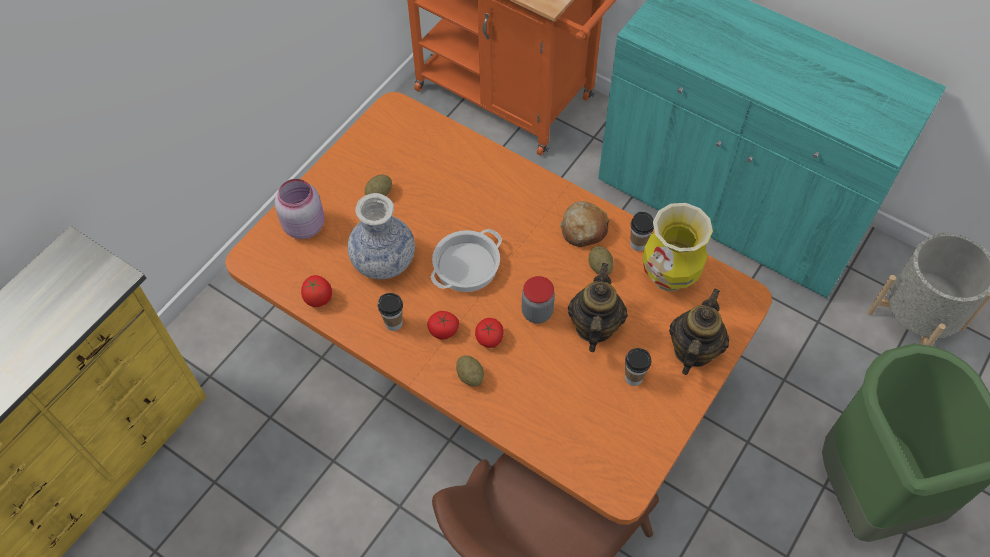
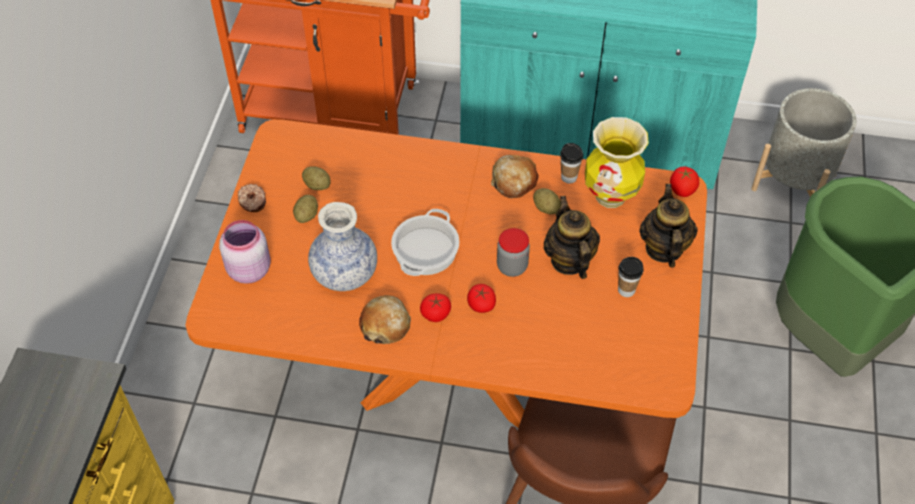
camera: 25 degrees left, 5 degrees down
(318, 298) = (300, 330): tomato -> tomato (681, 190)
(339, 163) = (252, 201): none -> donut
(393, 323) = (385, 325): cup -> bread
(470, 376) = (482, 343): potato -> potato (317, 185)

